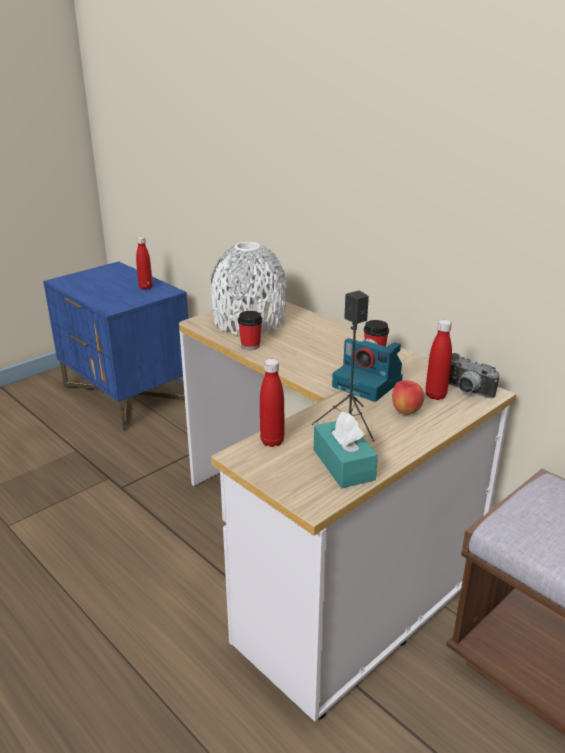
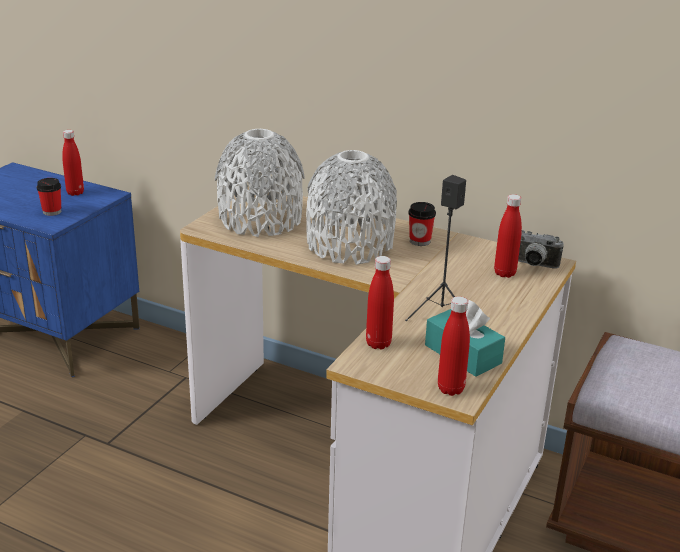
camera: 20 degrees left, 0 degrees up
(250, 346) = (282, 247): cup -> cup (52, 212)
(309, 351) = (349, 245): none -> white vase
(309, 496) = (450, 389): none -> red bottle
(369, 383) = (433, 270): camera -> none
(405, 412) = (487, 294): apple -> none

